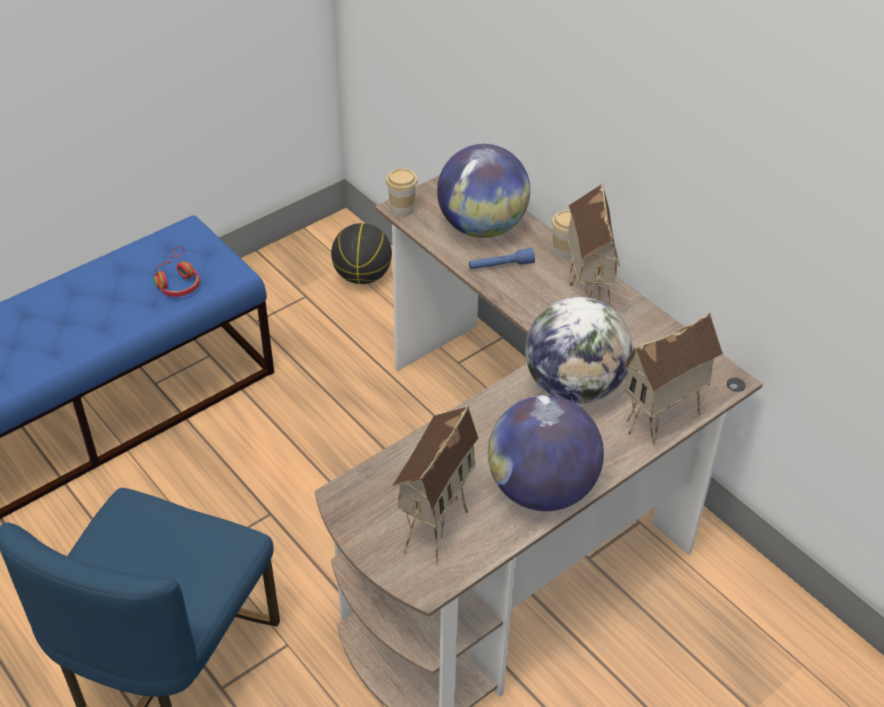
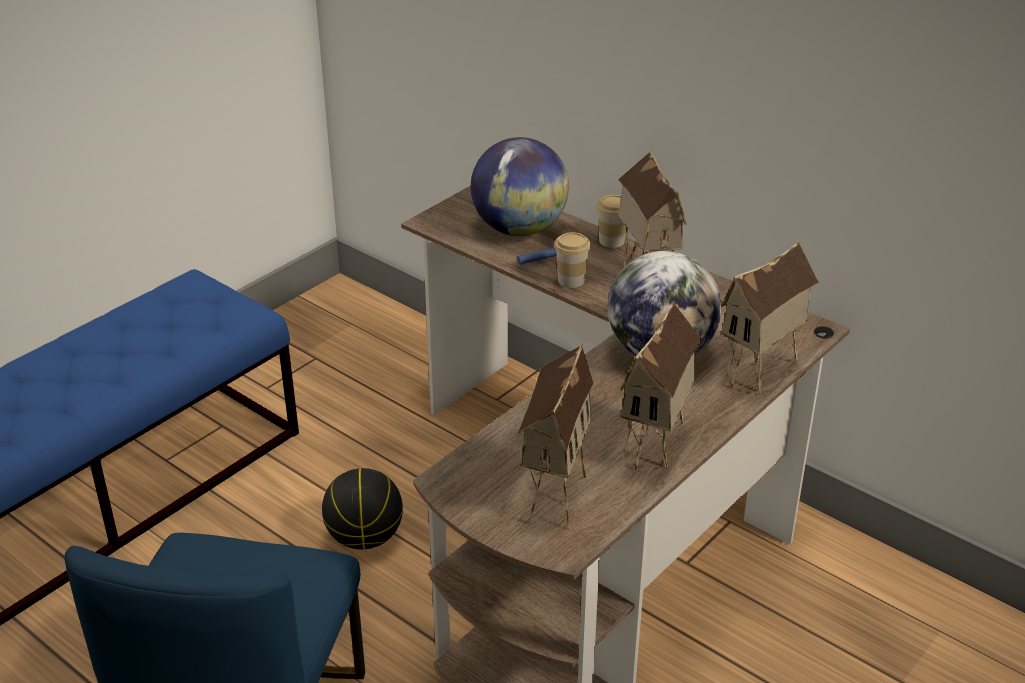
camera: 10 degrees left, 10 degrees down
(178, 281) = (192, 328): red headphones -> none
(363, 276) = (373, 332): basketball -> basketball (365, 537)
(402, 209) = (431, 223): cup -> cup (571, 280)
(541, 489) = (657, 446): globe -> toy house

